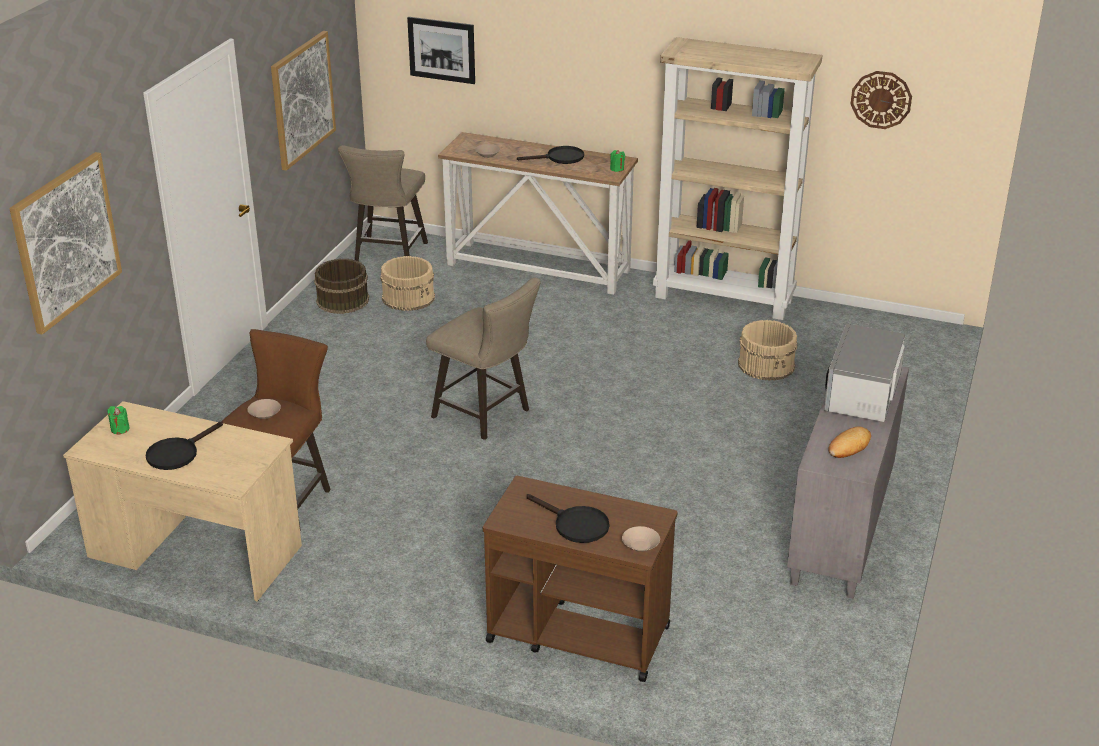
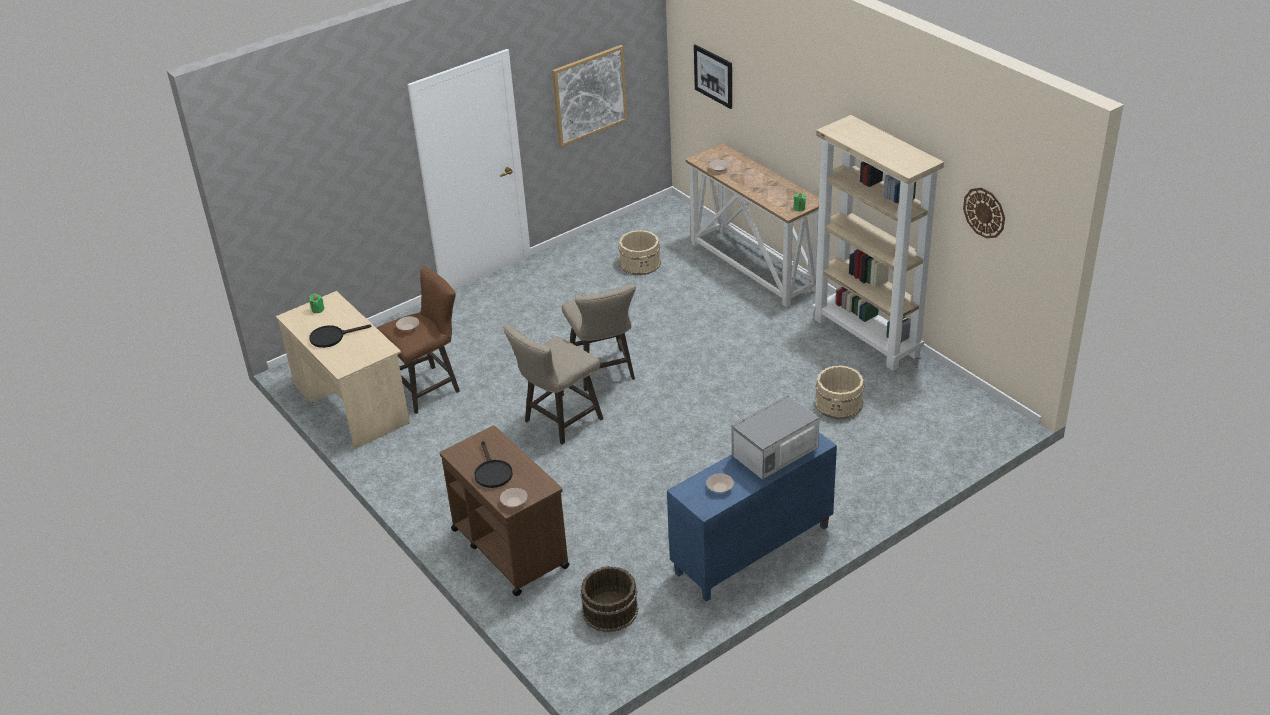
camera: 35 degrees right, 5 degrees up
(66, 241) = (319, 177): picture -> none
(342, 300) = (595, 251): brown bucket -> brown bucket (609, 610)
(388, 255) = (659, 224): beige stool -> beige stool (558, 422)
(560, 158) = (768, 186): black frying pan -> none
(841, 531) = (752, 551): grey cabinet -> blue cabinet
(849, 446) = (719, 488): bread -> beige bowl

